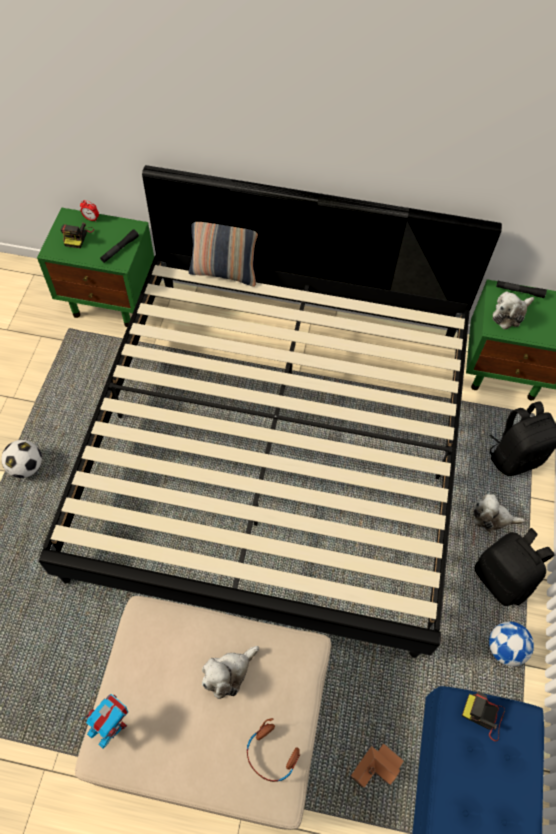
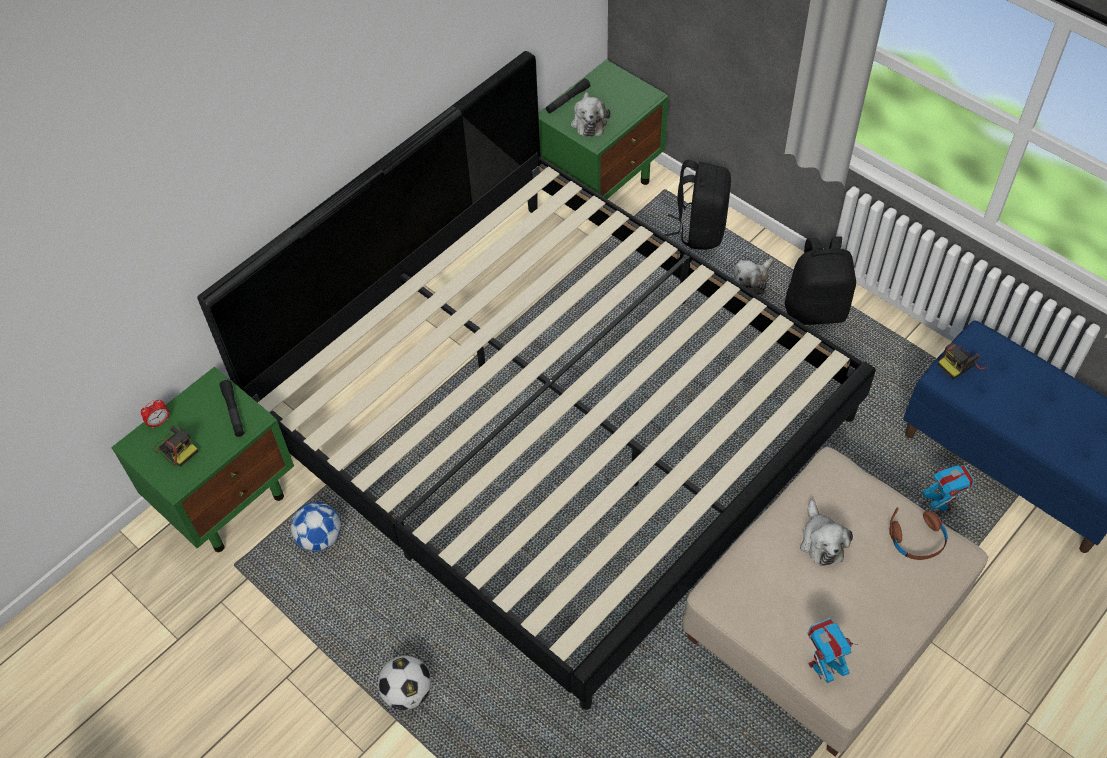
camera: 55 degrees left, 5 degrees down
(224, 272) = (325, 339): pillow -> none
(376, 768) = (940, 505): toy house -> toy robot
(505, 648) = (882, 345): football -> football (320, 538)

